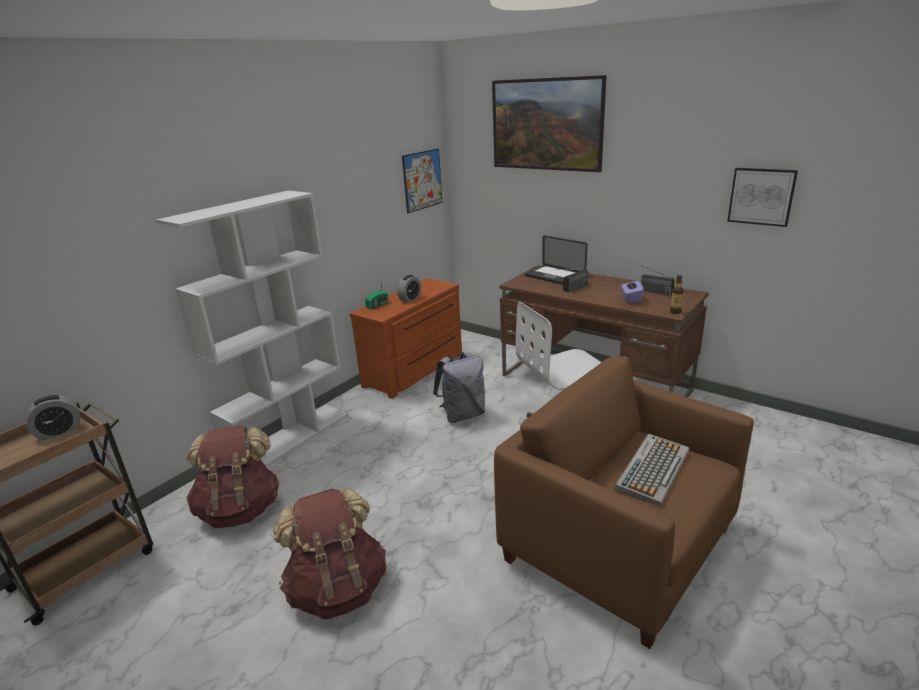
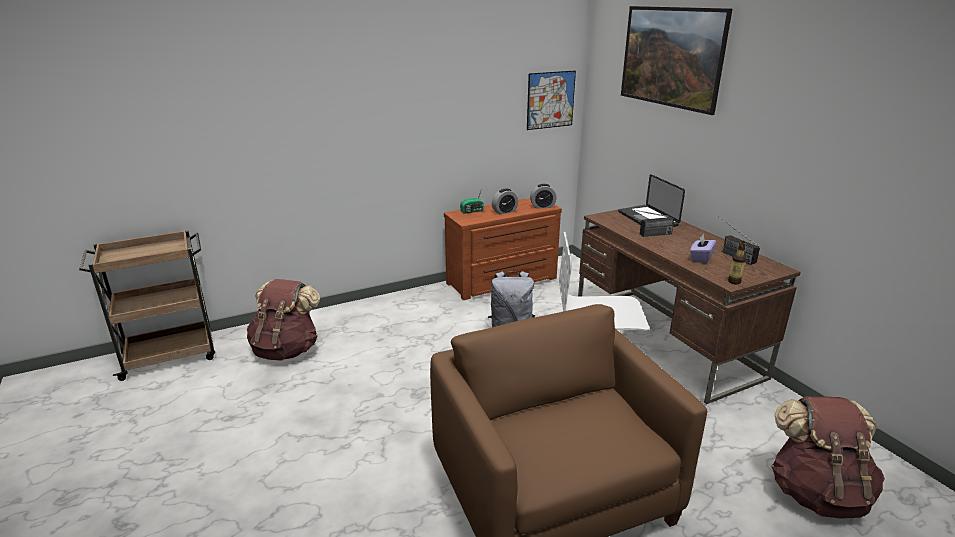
camera: 25 degrees right, 0 degrees up
(59, 432) = (165, 248): alarm clock -> alarm clock (542, 206)
(290, 438) = (361, 308): white bookcase -> none
(338, 589) = (304, 433): brown backpack -> brown backpack (816, 493)
(652, 469) = (580, 424): keyboard -> none
(761, 196) = (874, 169): picture -> none

